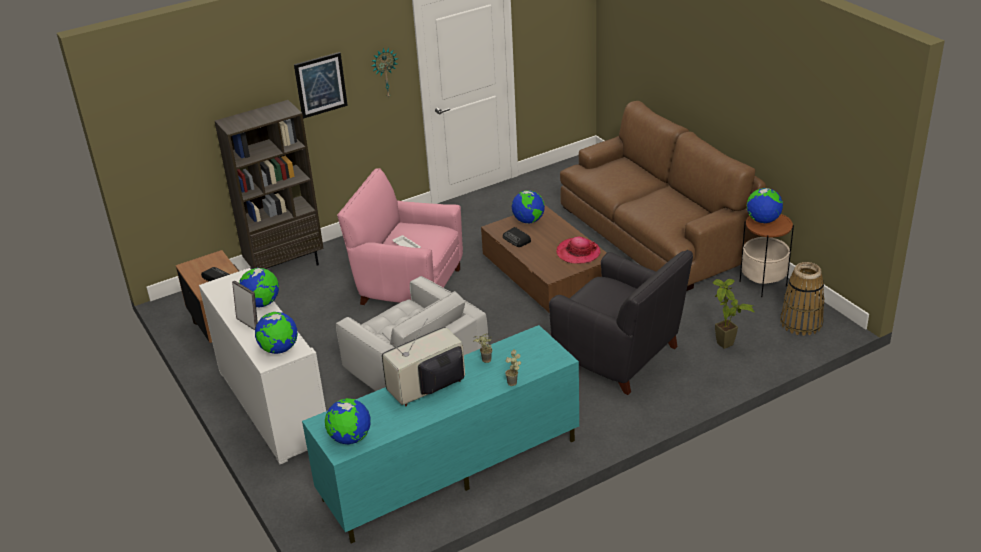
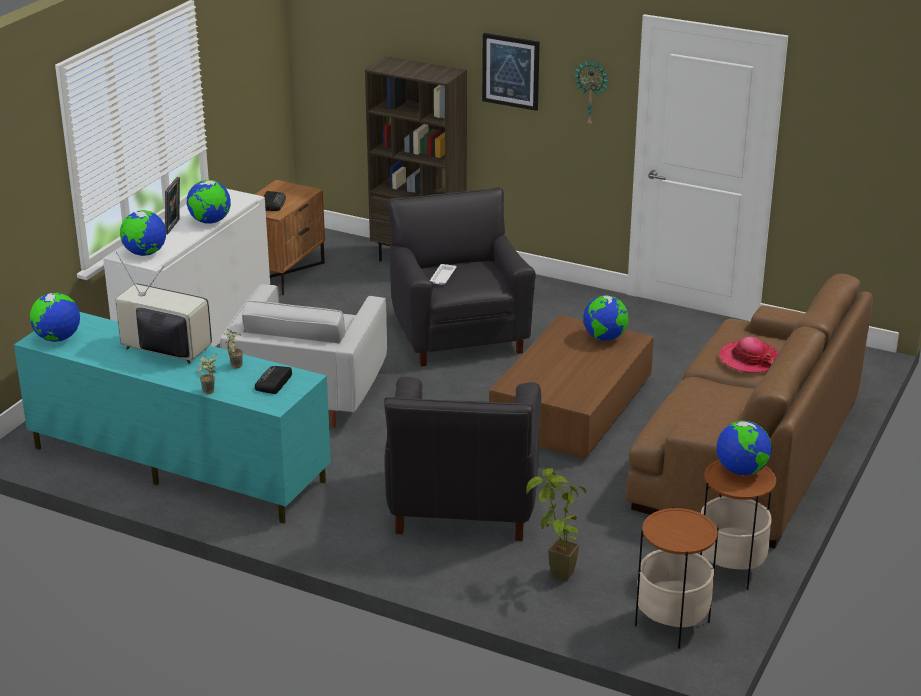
camera: 55 degrees right, 5 degrees down
(409, 285) = (459, 335): pink armchair -> black armchair
(517, 240) = (557, 343): radio -> radio (273, 383)
(578, 253) = (574, 388): hat -> hat (748, 359)
(801, 323) = (672, 624): basket -> side table

